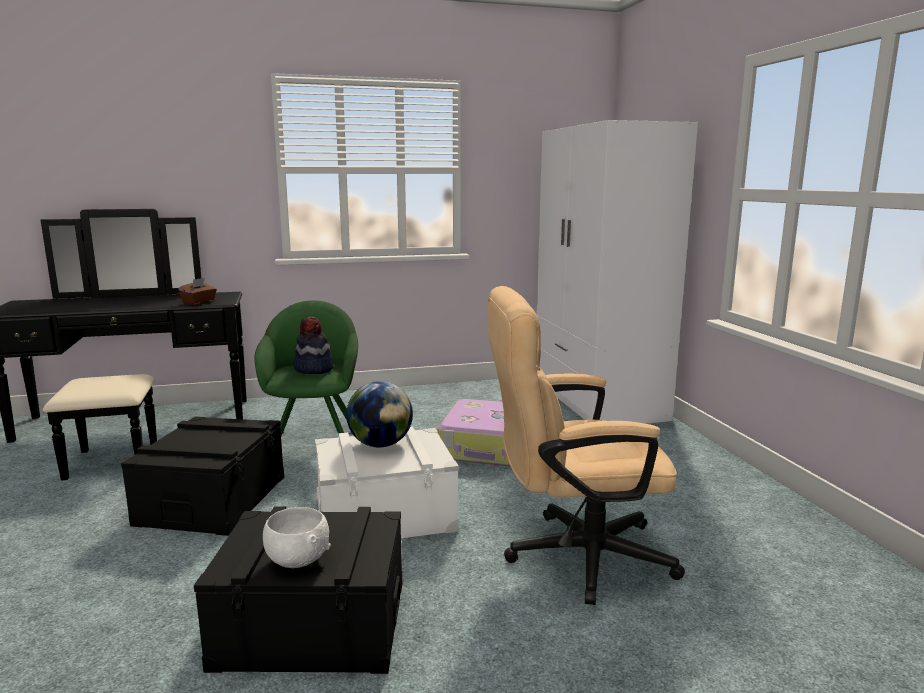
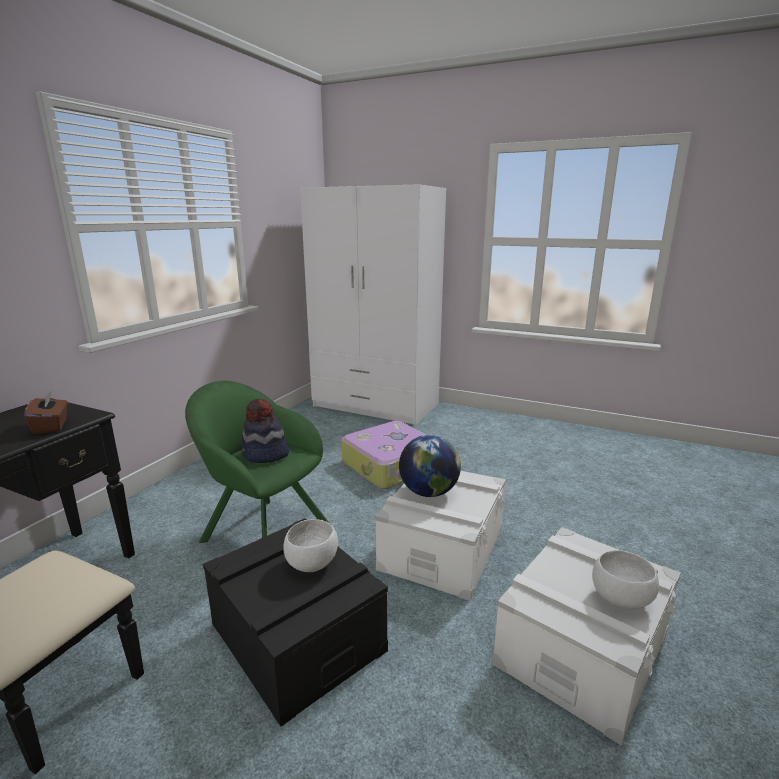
camera: 50 degrees left, 5 degrees up
(224, 440) = (311, 564): none -> white bowl
(313, 623) = (581, 649): black storage box -> white storage box
(573, 556) = (569, 505): beige office chair -> none

